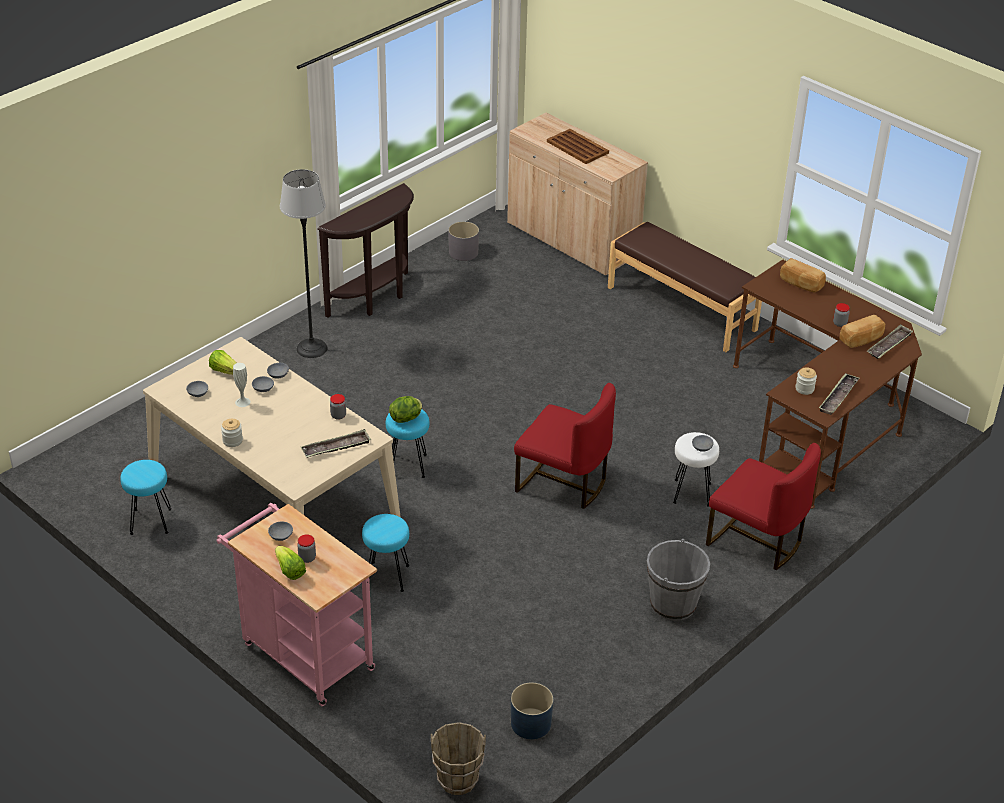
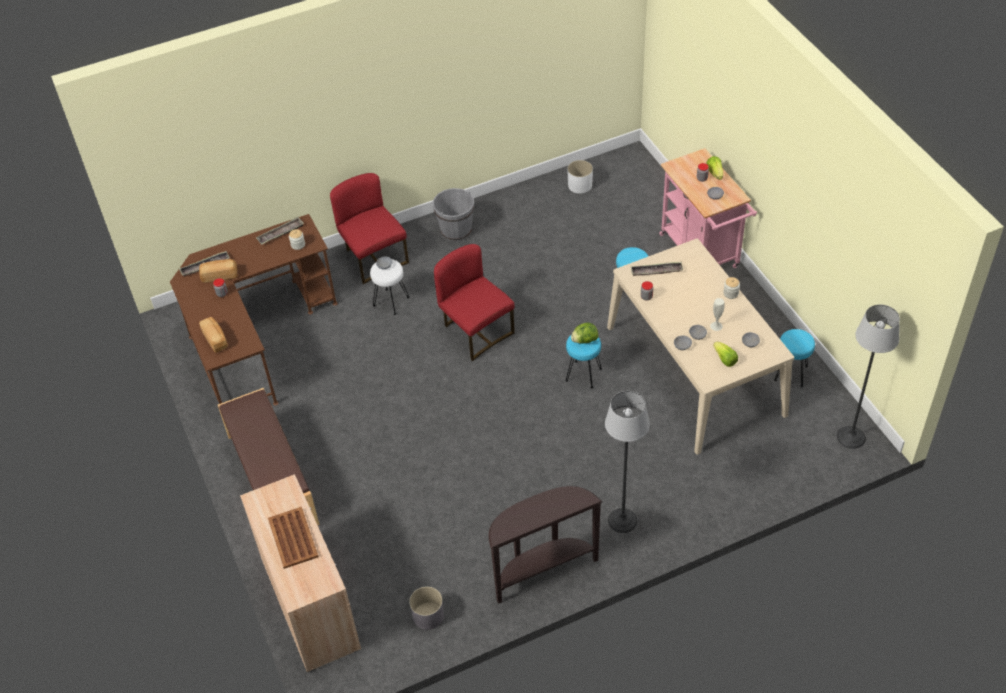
camera: 155 degrees left, 10 degrees up
(71, 470) = (851, 437): none -> floor lamp
(457, 780) = (633, 168): brown bucket -> none
(530, 724) = (580, 185): blue planter -> white planter

